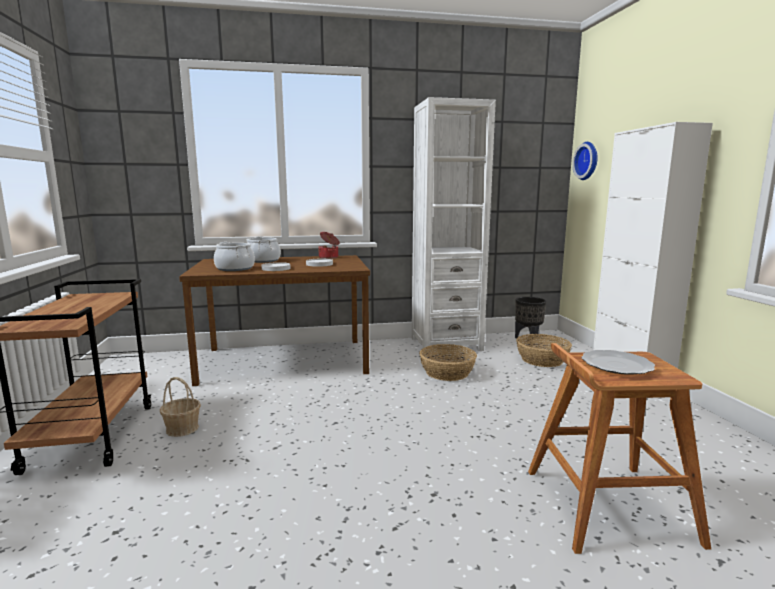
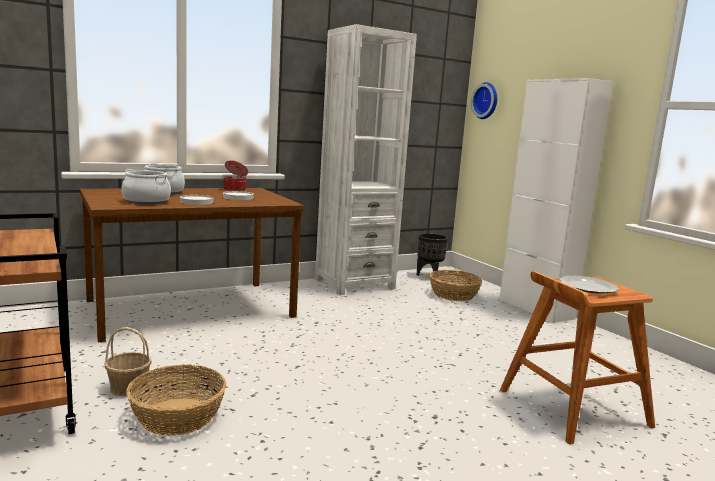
camera: 20 degrees left, 0 degrees up
(447, 372) = (374, 311): basket -> basket (178, 416)

